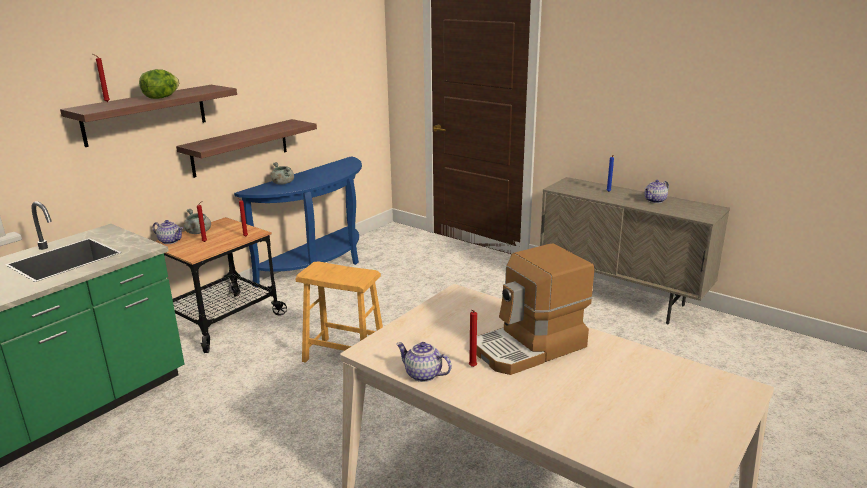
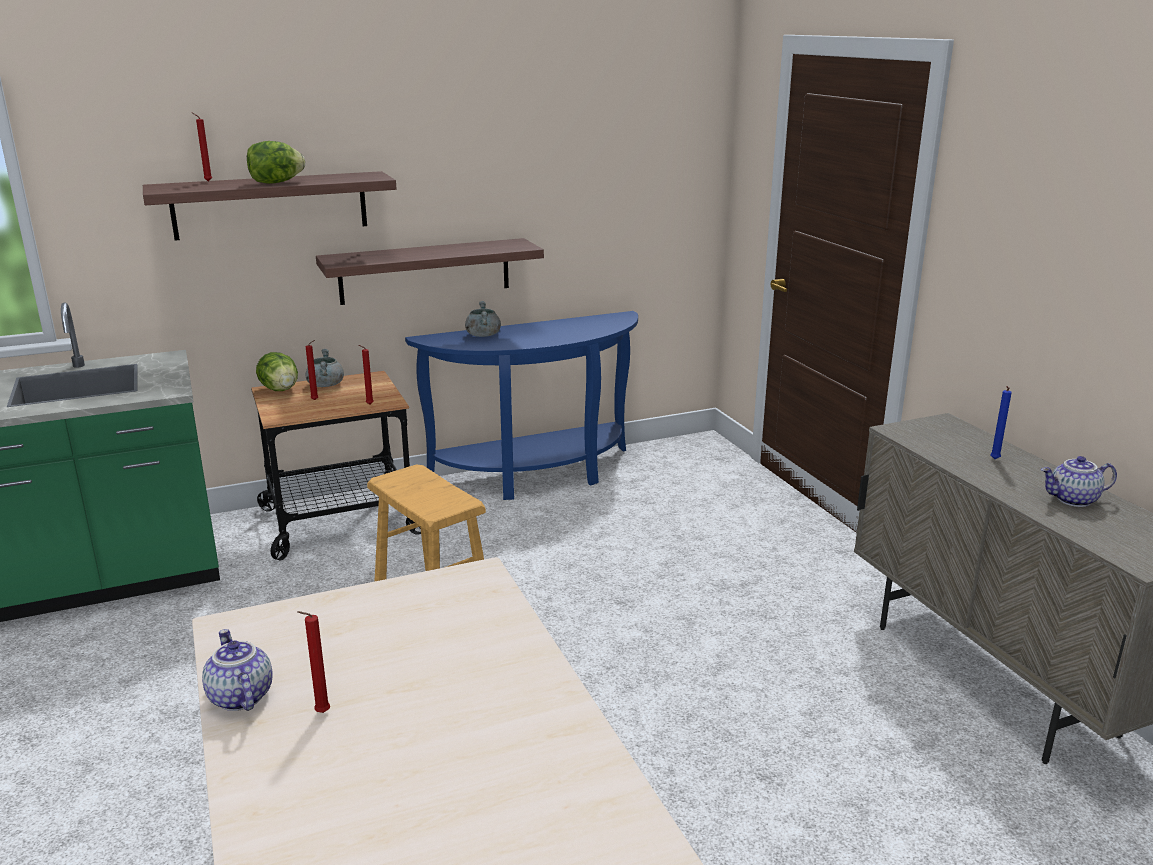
camera: 30 degrees right, 0 degrees up
(170, 241) = (280, 390): teapot -> lettuce
(530, 348) = (451, 715): coffee machine -> none

